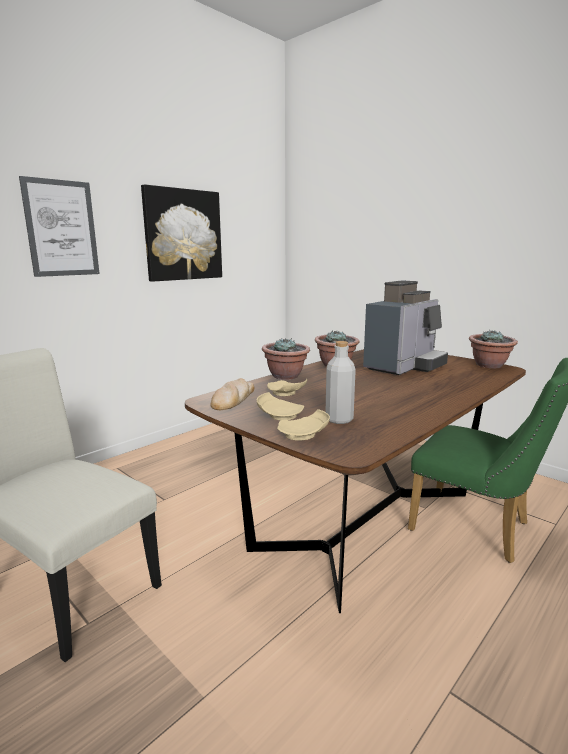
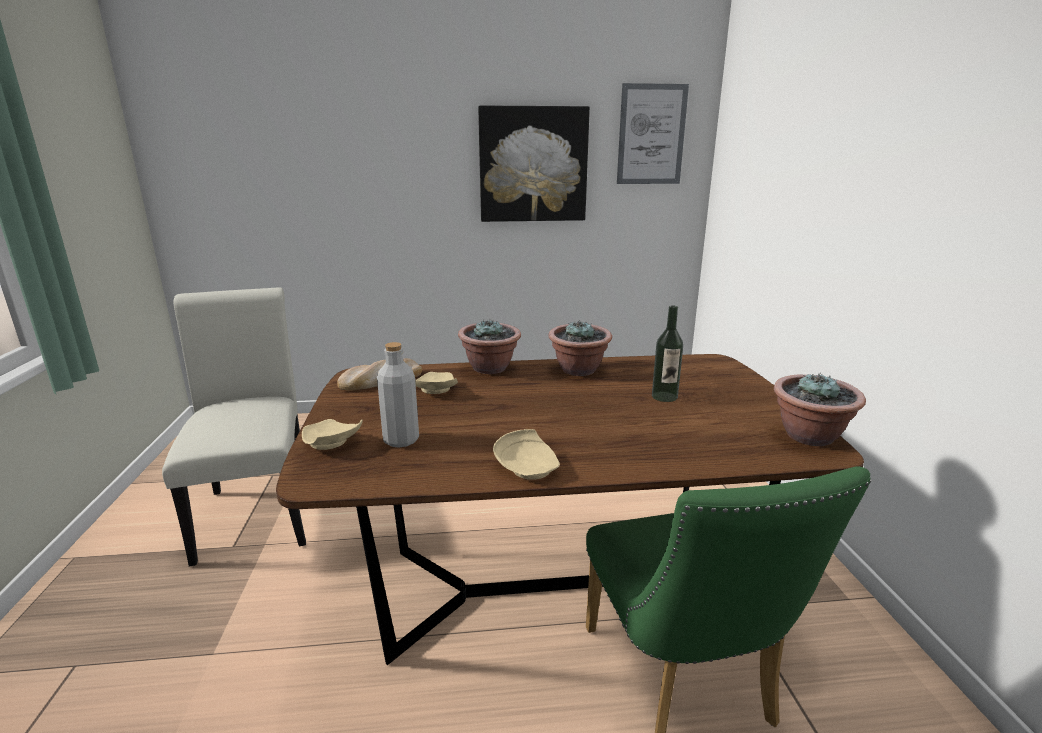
camera: 40 degrees right, 5 degrees up
(61, 228) = (383, 161): picture -> picture (651, 135)
(279, 415) = (367, 413): beige plate -> beige plate (528, 467)
(404, 366) = (664, 397): coffee machine -> bottle

